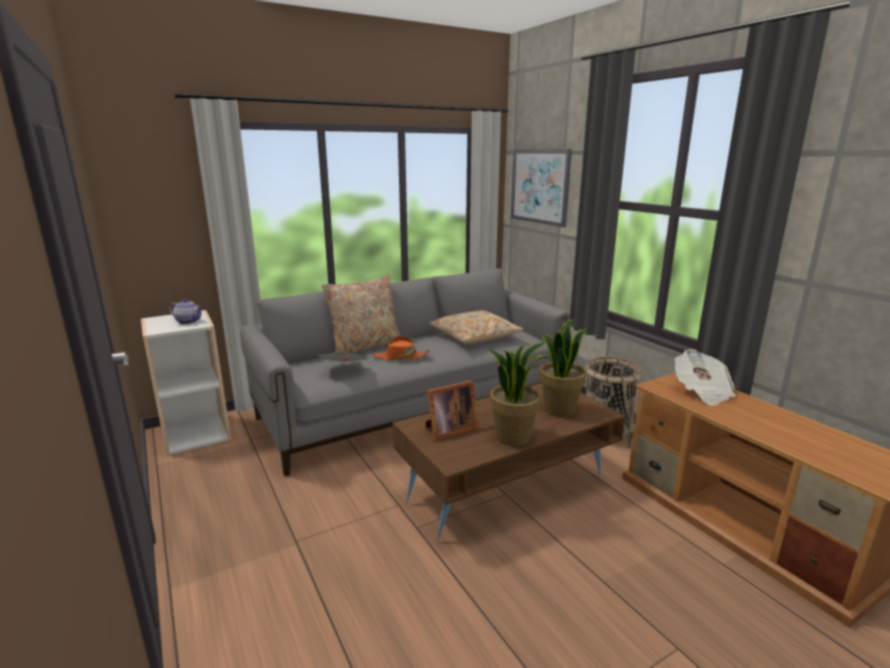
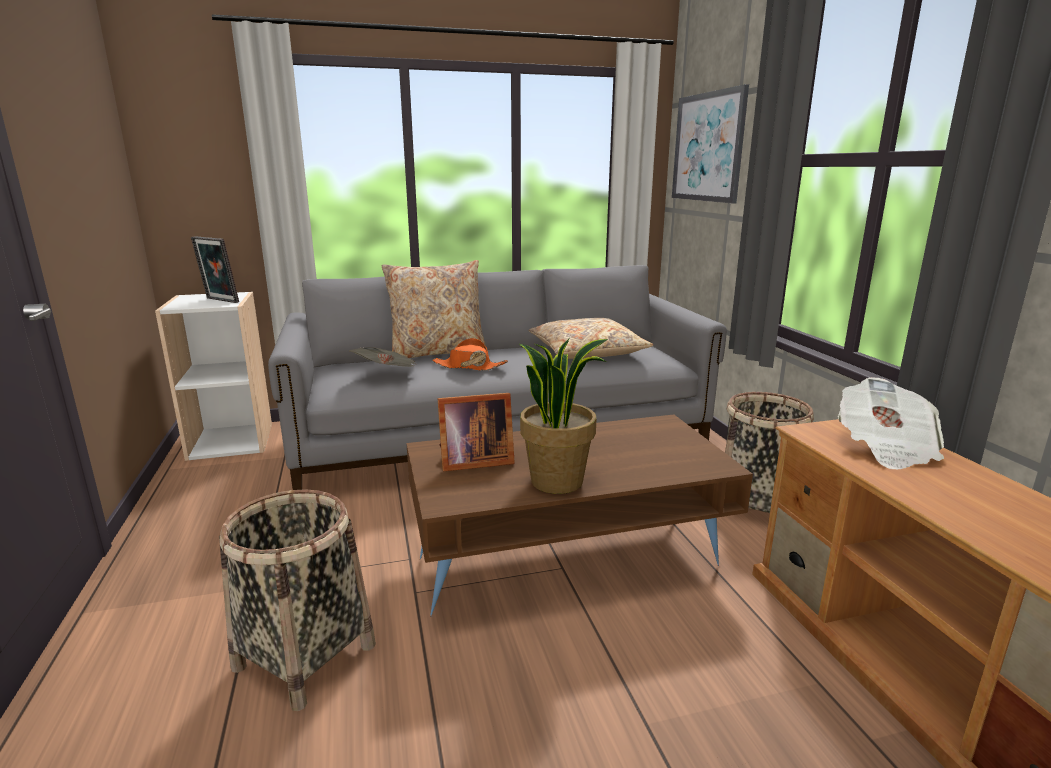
camera: 15 degrees right, 0 degrees up
(189, 321) = (220, 300): teapot -> picture frame
(367, 585) = (305, 656): none -> basket
(559, 409) = (652, 453): potted plant -> none

